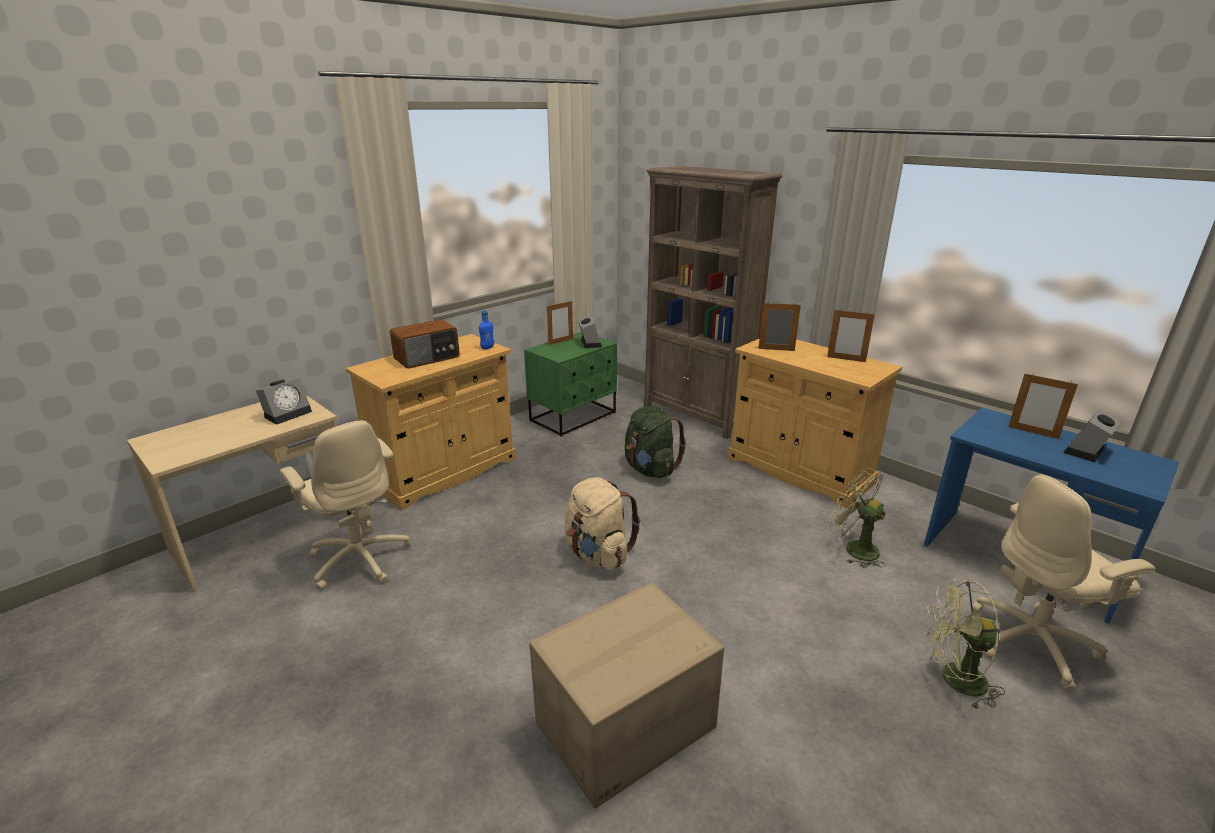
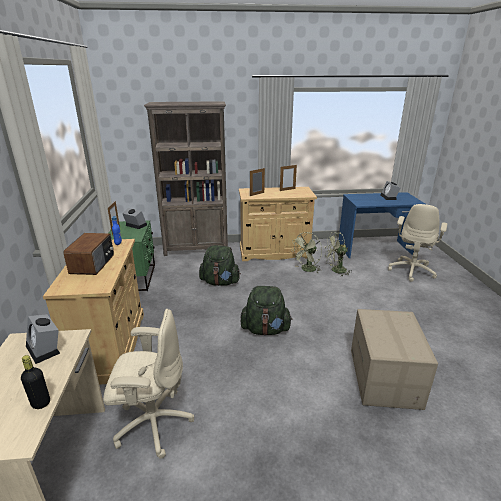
camera: 50 degrees left, 0 degrees up
(215, 447) = (41, 403): none -> black bottle
(288, 413) = (45, 349): alarm clock -> alarm clock turned 150 degrees clockwise
(597, 554) = (265, 329): beige backpack -> green backpack
(954, 681) = (417, 293): green fan -> green fan (307, 270)
(1033, 432) = (369, 197): picture frame -> none

